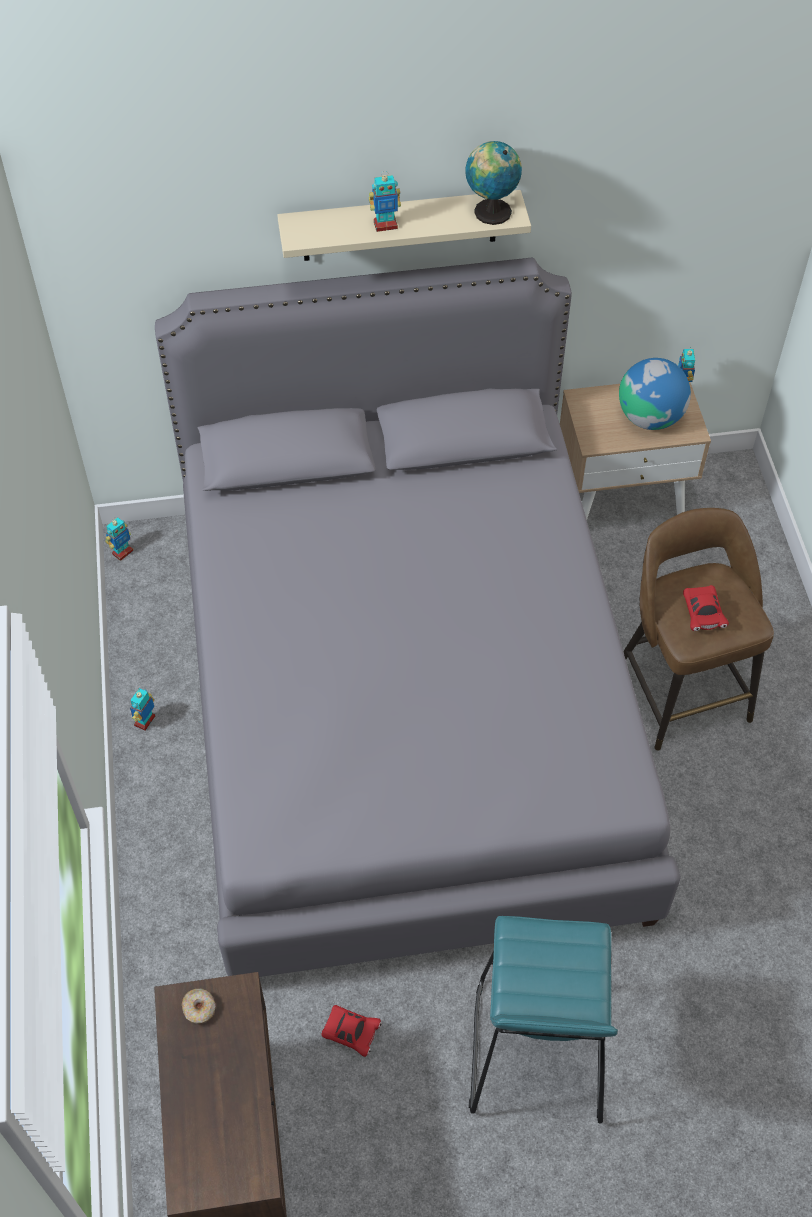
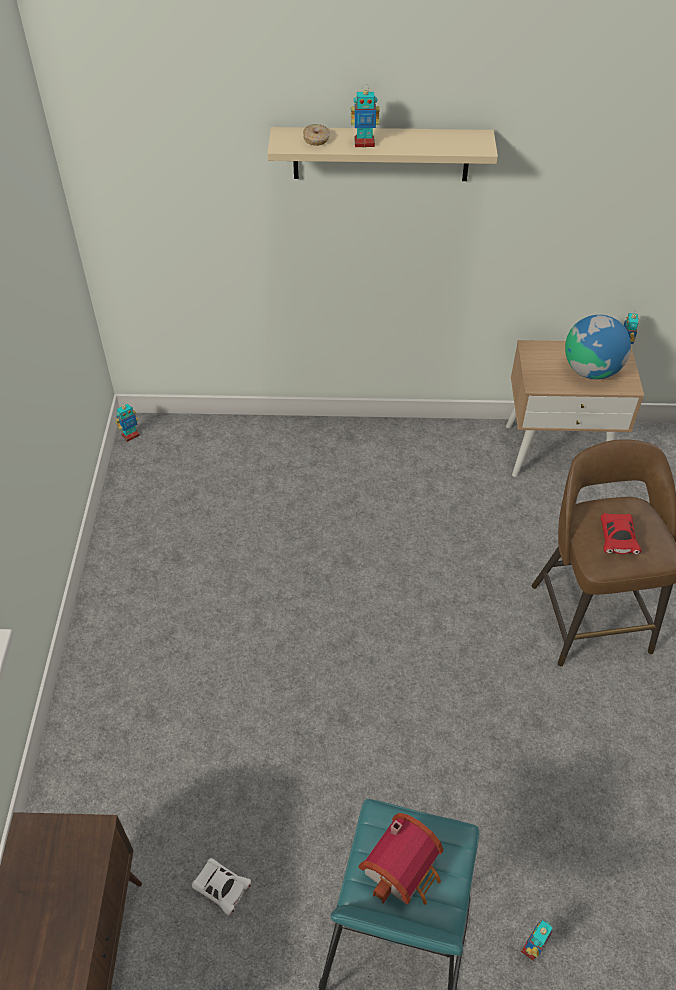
camera: 10 degrees right, 5 degrees down
(145, 721) = (111, 573): toy robot -> toy robot (533, 947)
(199, 1008) = (49, 843): donut -> donut (316, 139)
(351, 1033) = (221, 888): red toy car -> white toy car
(405, 706) = (337, 593): grey bed -> none
(490, 211) = (462, 142): globe -> none
(547, 974) = (404, 869): none -> toy house

